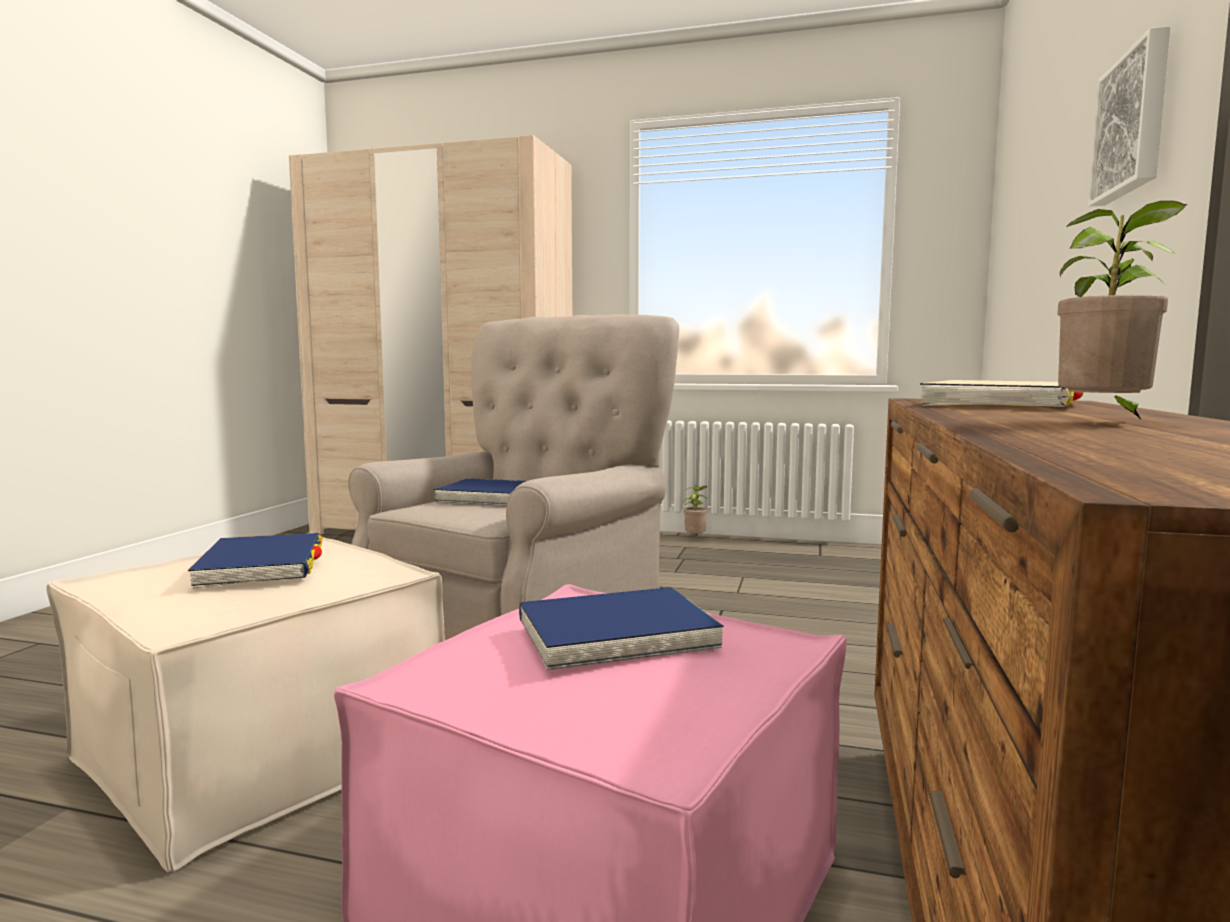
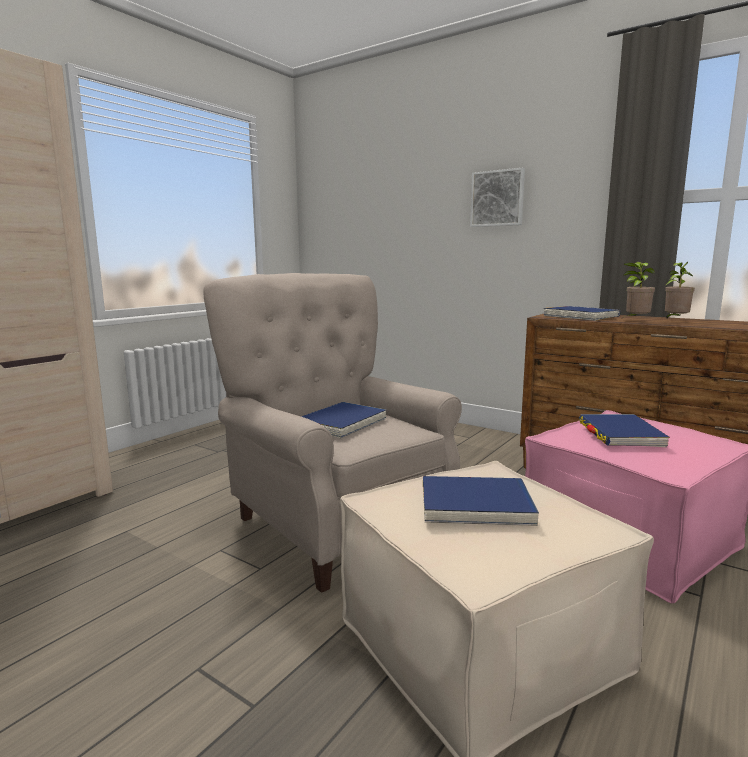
camera: 70 degrees left, 5 degrees up
(695, 539) = (181, 438): potted plant -> potted plant (635, 321)
(1001, 404) = (580, 316): beige book -> blue book

